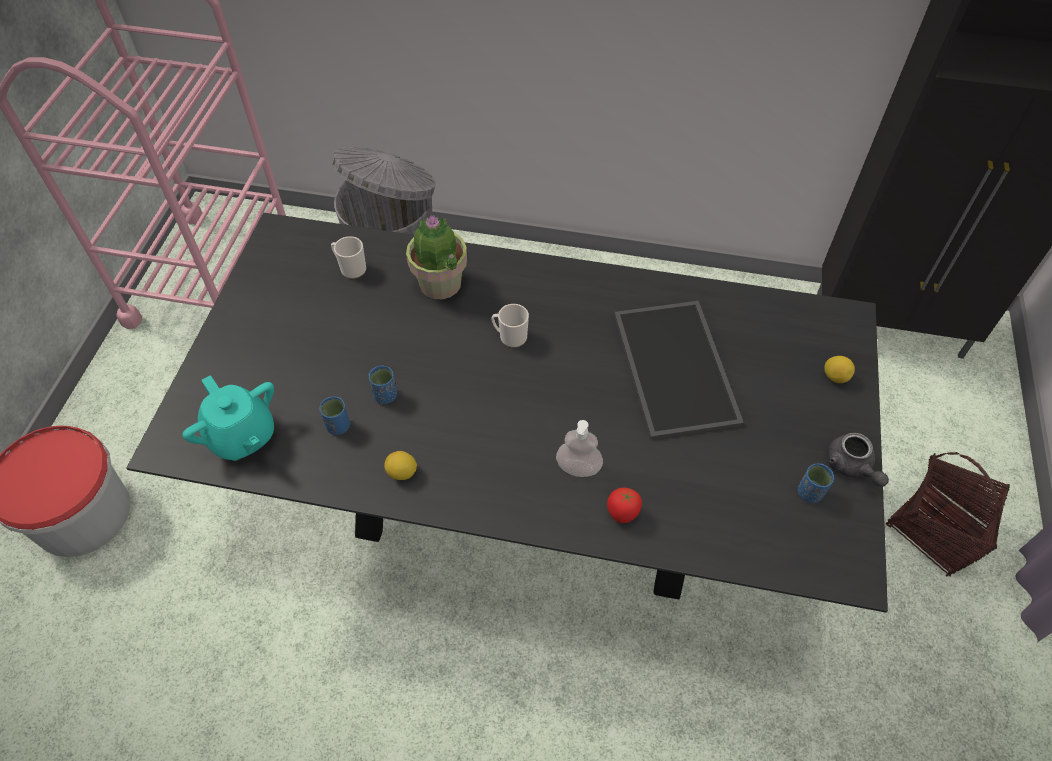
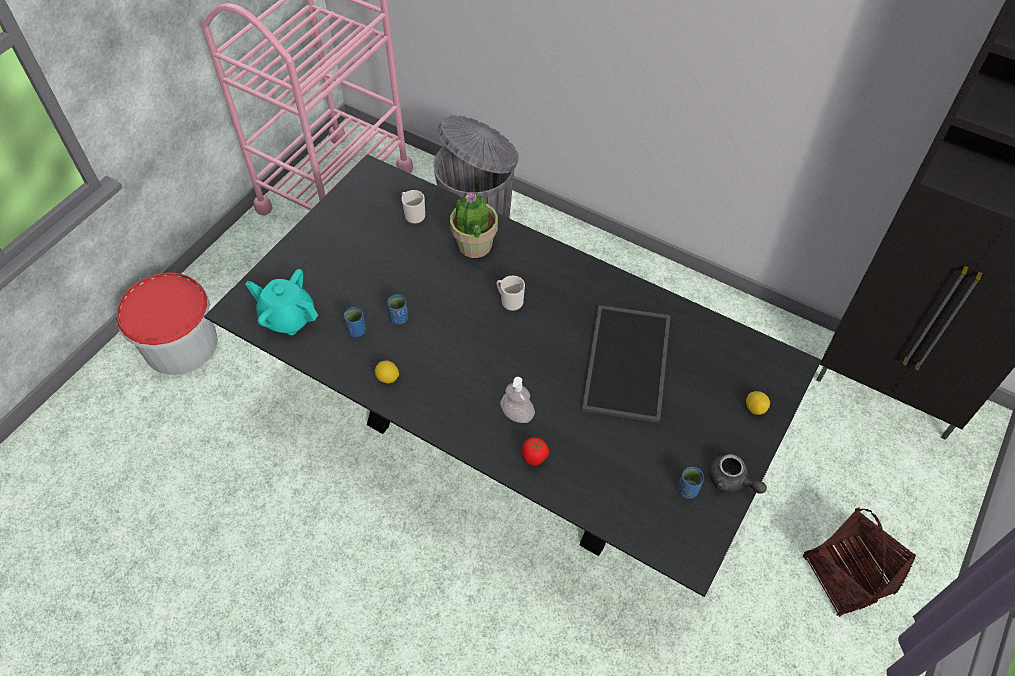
camera: 20 degrees right, 0 degrees up
(242, 436) = (288, 318): turquoise teapot -> turquoise teapot turned 135 degrees clockwise
(851, 467) = (731, 481): grey teapot -> grey teapot turned 45 degrees counterclockwise

